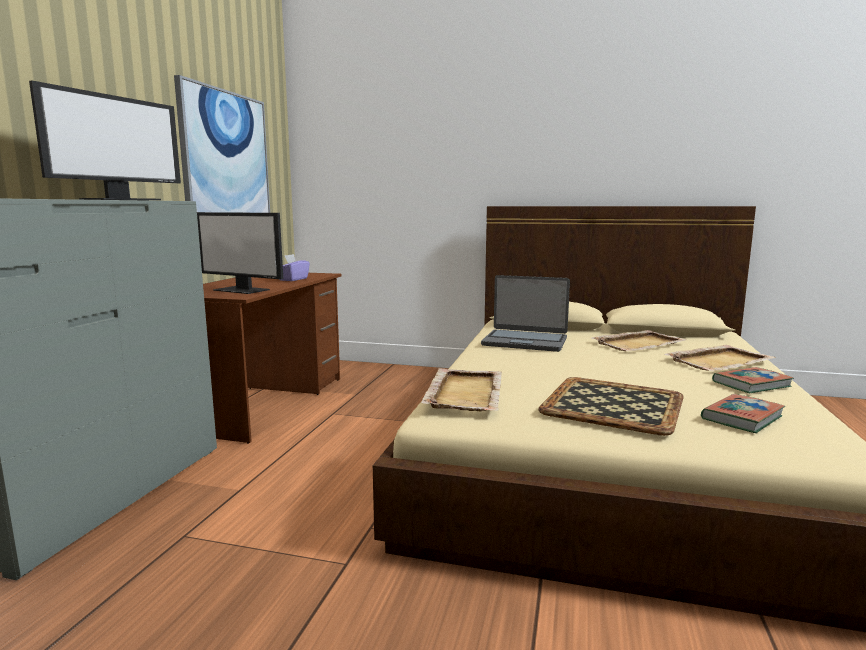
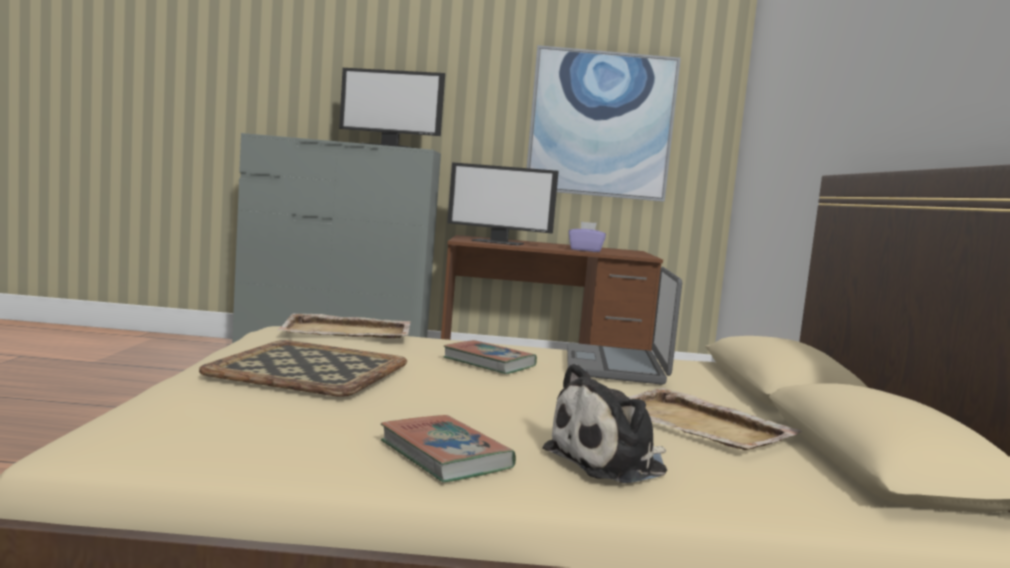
camera: 75 degrees right, 5 degrees down
(242, 290) = (499, 242): monitor -> monitor turned 90 degrees counterclockwise
(719, 361) = (611, 462): beige tray -> plush toy
(742, 418) = (263, 417): book -> book (489, 362)

